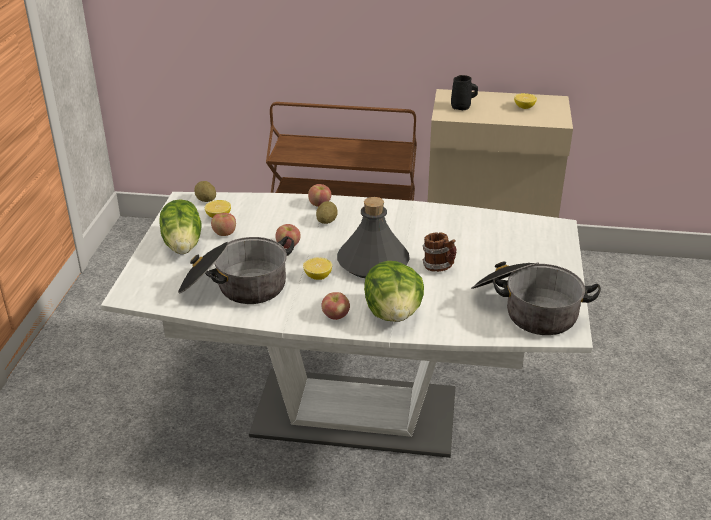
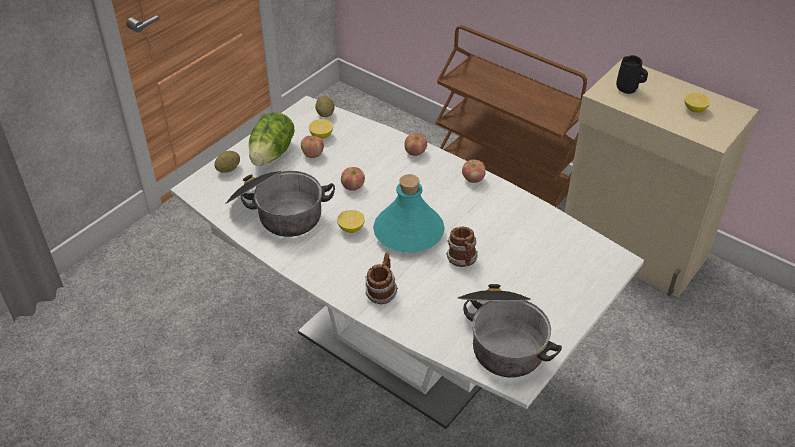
camera: 30 degrees right, 10 degrees up
(326, 221) = (406, 173): potato -> potato (228, 169)
(335, 316) = (332, 274): apple -> apple (473, 179)
(373, 262) = (409, 232): grey bottle -> turquoise bottle
(393, 314) = (381, 292): lettuce -> mug

